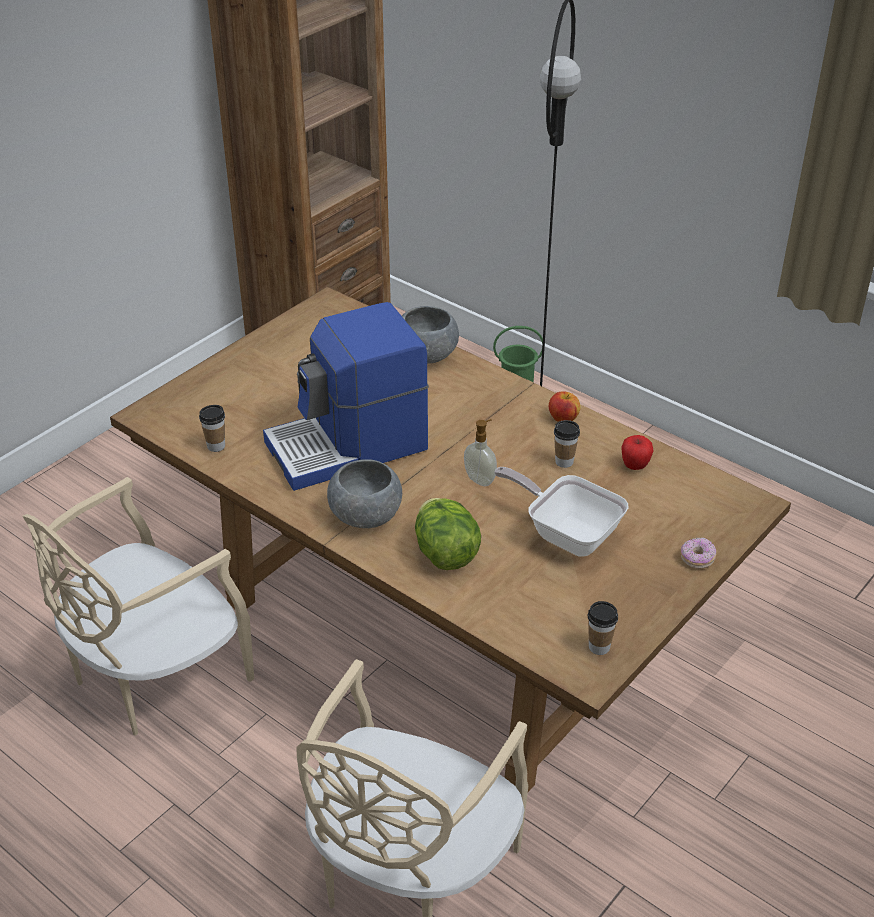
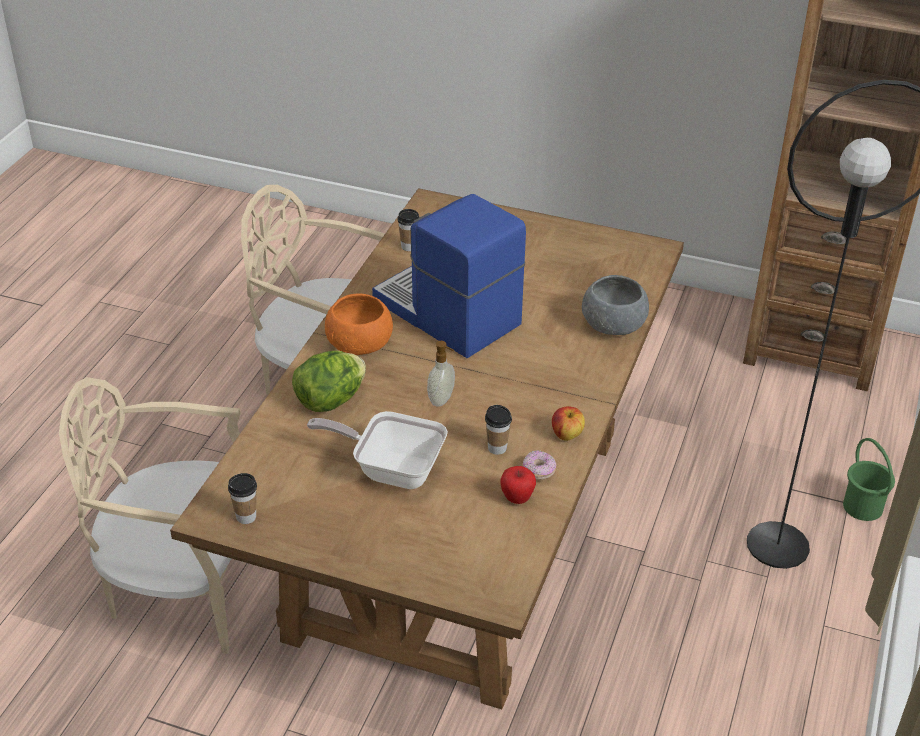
camera: 70 degrees right, 0 degrees up
(366, 515) = (360, 345): grey bowl -> orange bowl
(566, 533) = (391, 469): frying pan -> frying pan turned 90 degrees counterclockwise
(697, 559) = (393, 566): donut -> donut (538, 471)

